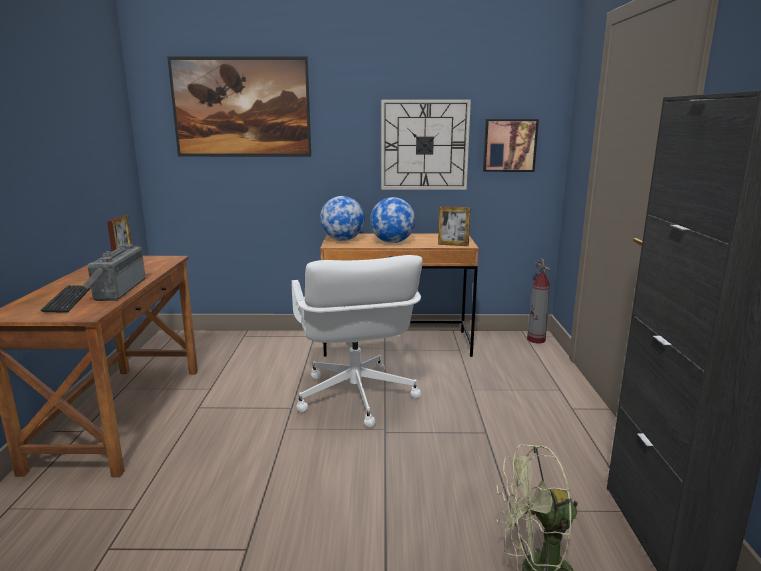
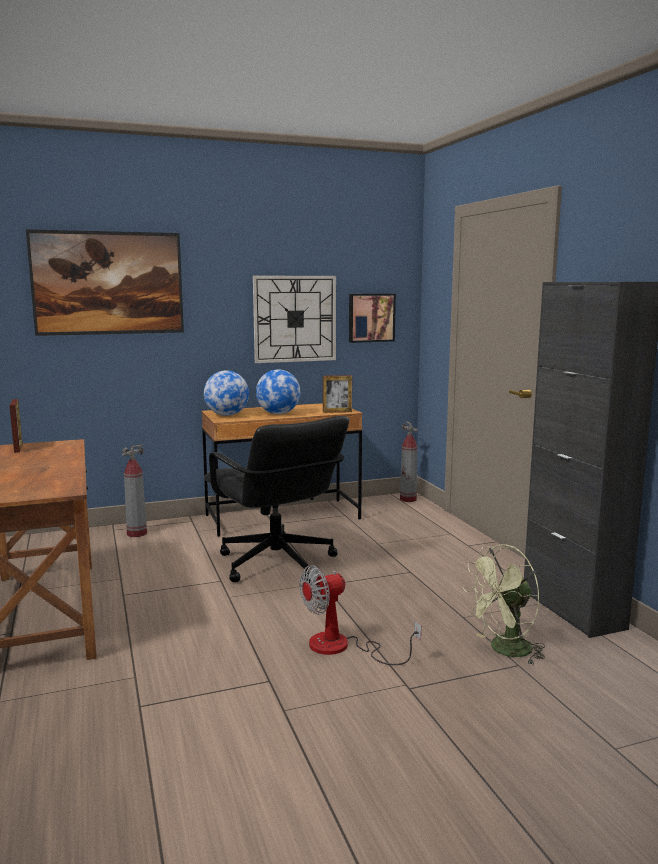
camera: 20 degrees left, 5 degrees down
(68, 300) = (23, 483): keyboard -> none
(116, 290) = (60, 471): radio -> none
(259, 343) = (136, 534): none -> fire extinguisher
(350, 522) = (342, 647): none -> fan
(355, 397) = (276, 564): white office chair -> black office chair

